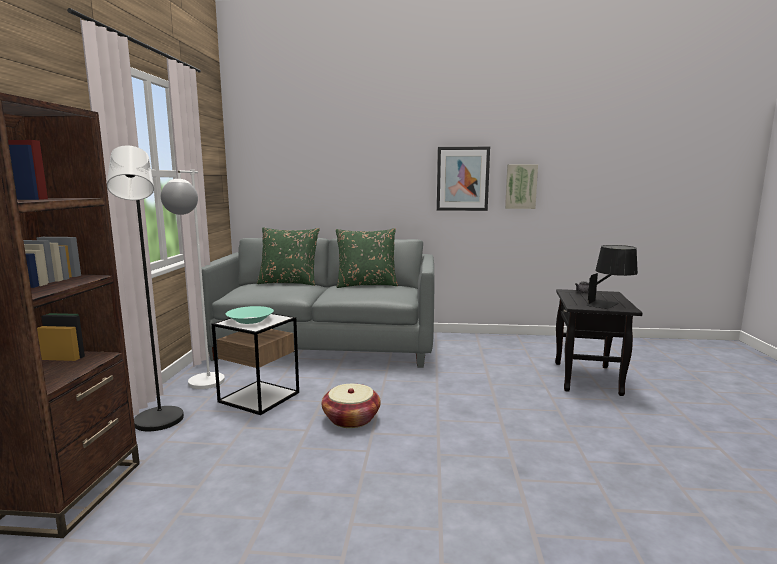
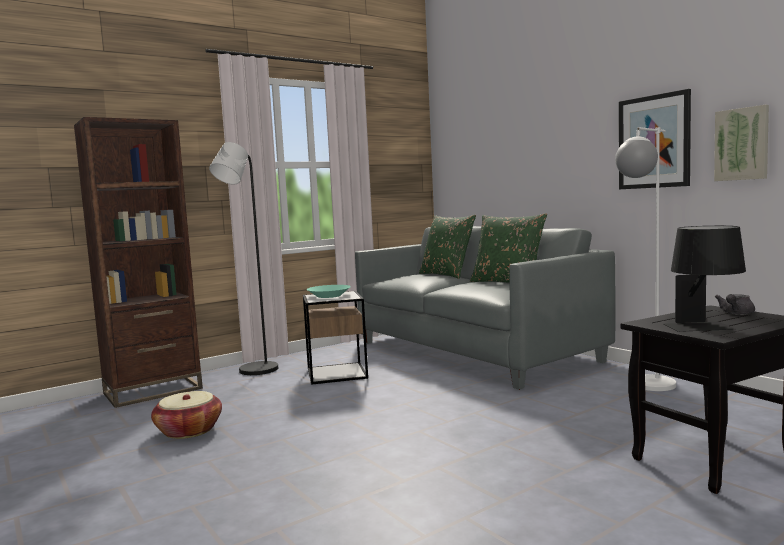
camera: 50 degrees right, 5 degrees down
(203, 387) = (321, 358): white floor lamp -> white floor lamp (646, 388)
(351, 419) = (357, 406): basket -> basket (189, 430)

